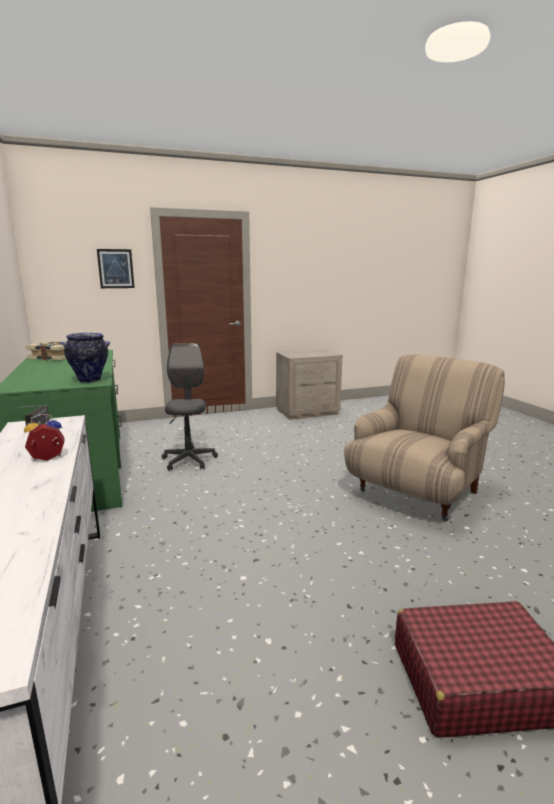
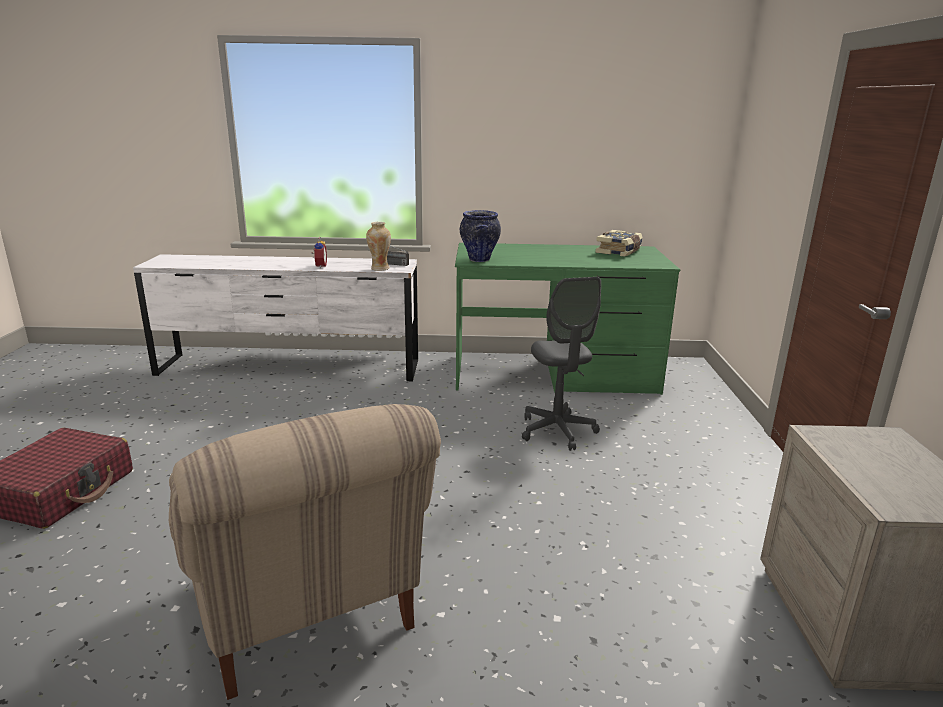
camera: 110 degrees right, 5 degrees up
(64, 428) = (379, 268): none -> vase
(116, 268) = (788, 152): picture -> none
(189, 460) = (557, 431): grey office chair -> grey office chair turned 60 degrees clockwise

